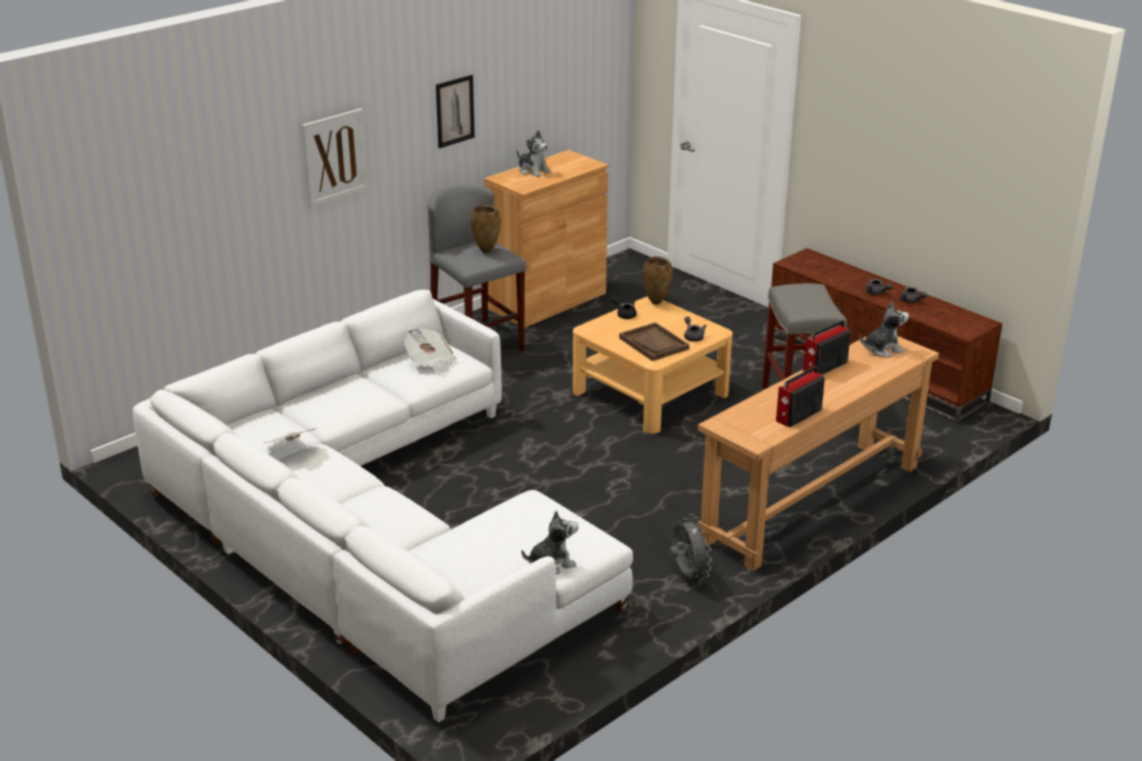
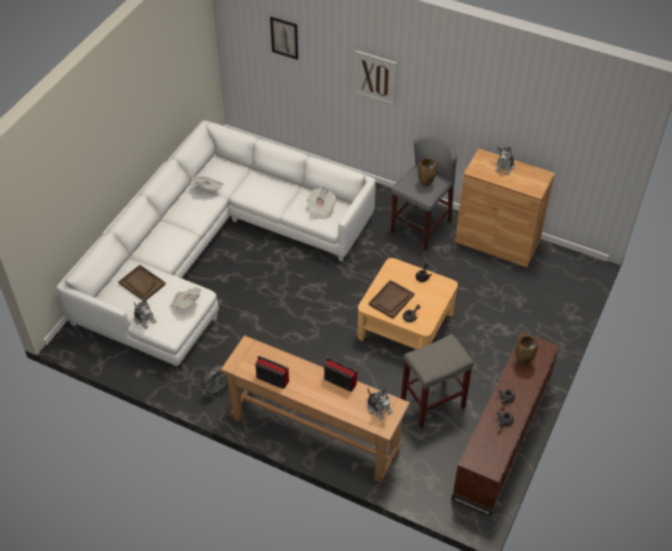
camera: 70 degrees right, 20 degrees up
(455, 111) = (466, 100): picture -> picture (284, 38)
(468, 551) = (142, 284): none -> brown tray
(544, 514) = (186, 303): none -> newspaper
(657, 303) = (448, 288): brown vase -> brown vase (523, 363)

